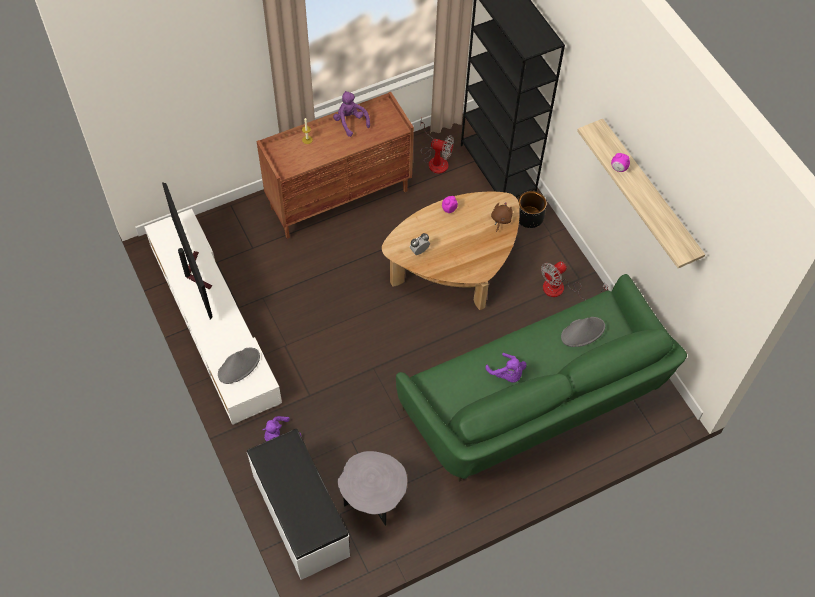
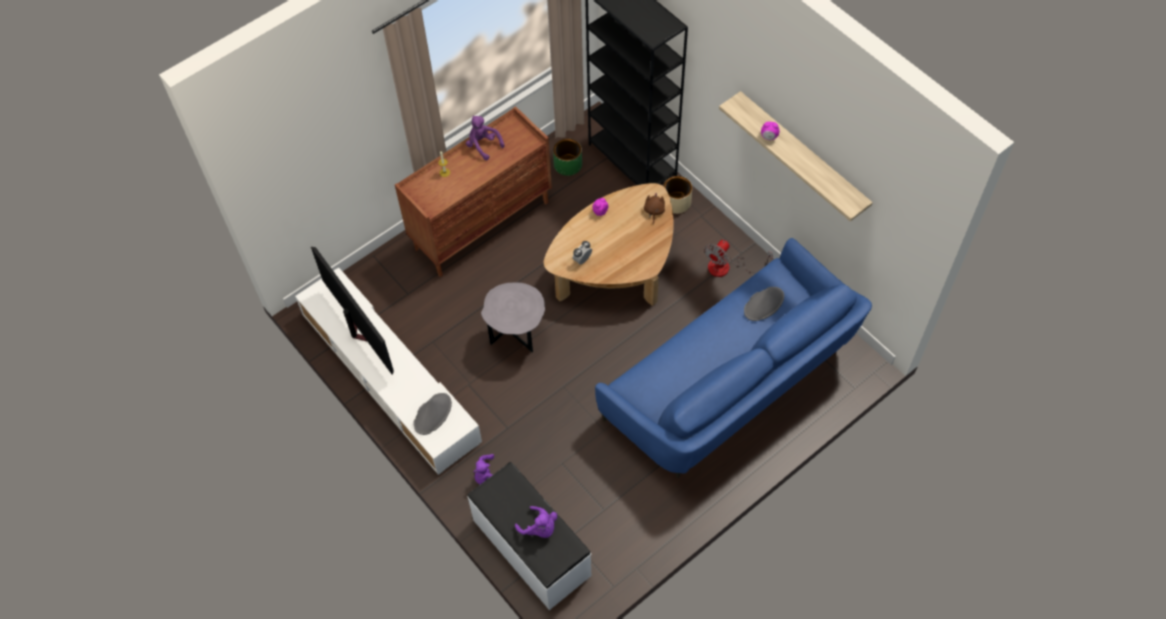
camera: 10 degrees left, 0 degrees up
(373, 505) = (600, 520): grey side table -> grey side table (517, 338)
(435, 159) = (567, 165): fan -> green planter
(507, 374) = (702, 361): purple plush toy -> purple plush toy (539, 528)
(529, 217) = (676, 202): black planter -> beige planter
(535, 403) = (731, 385): green sofa -> blue sofa

